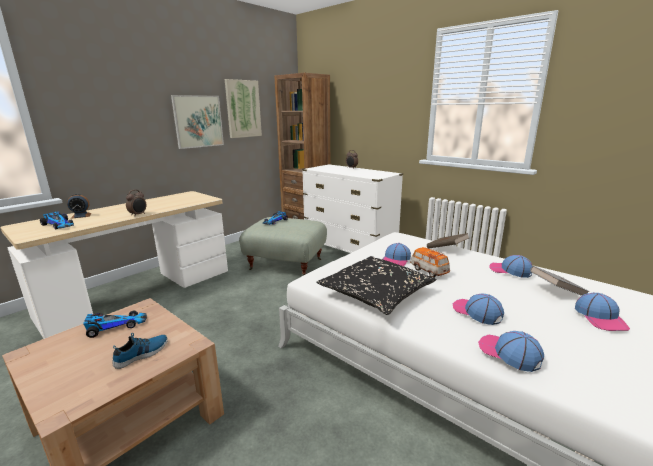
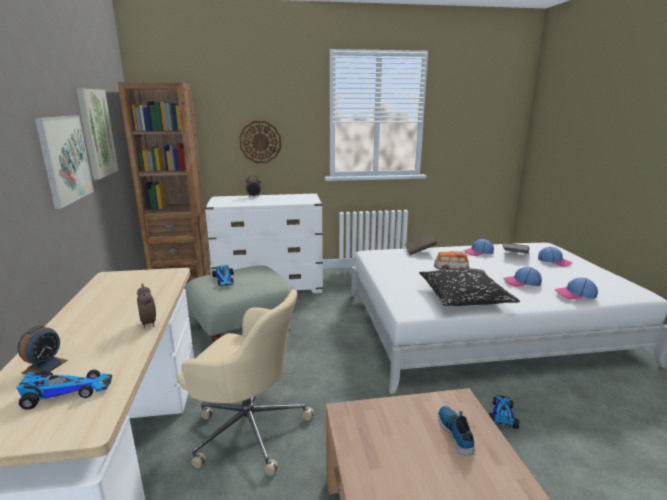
camera: 50 degrees left, 0 degrees up
(116, 325) = (373, 440): toy car -> toy car (502, 414)
(189, 311) = (248, 427): none -> beige office chair
(372, 122) = (260, 142): none -> wall clock
(396, 260) = (416, 271): cap -> none

